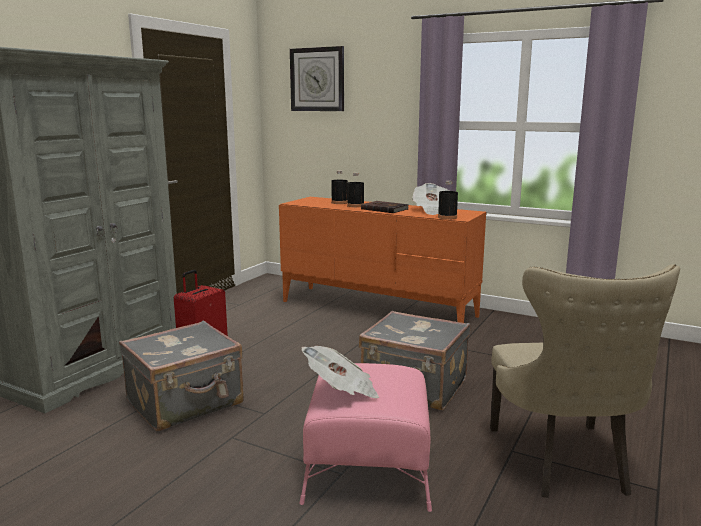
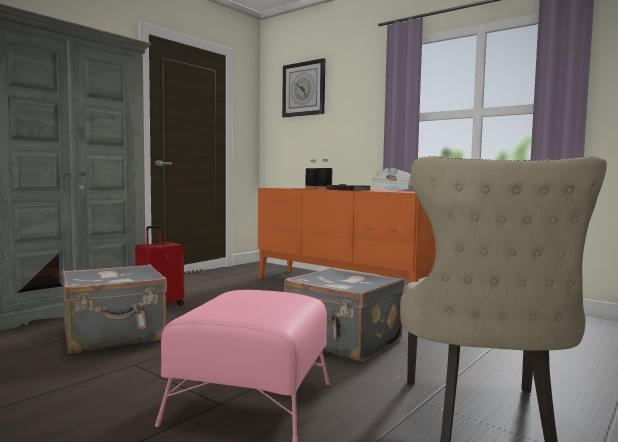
camera: 10 degrees right, 10 degrees down
(341, 390) = (217, 303): newspaper -> none
(447, 217) = (401, 192): black bottle -> none

